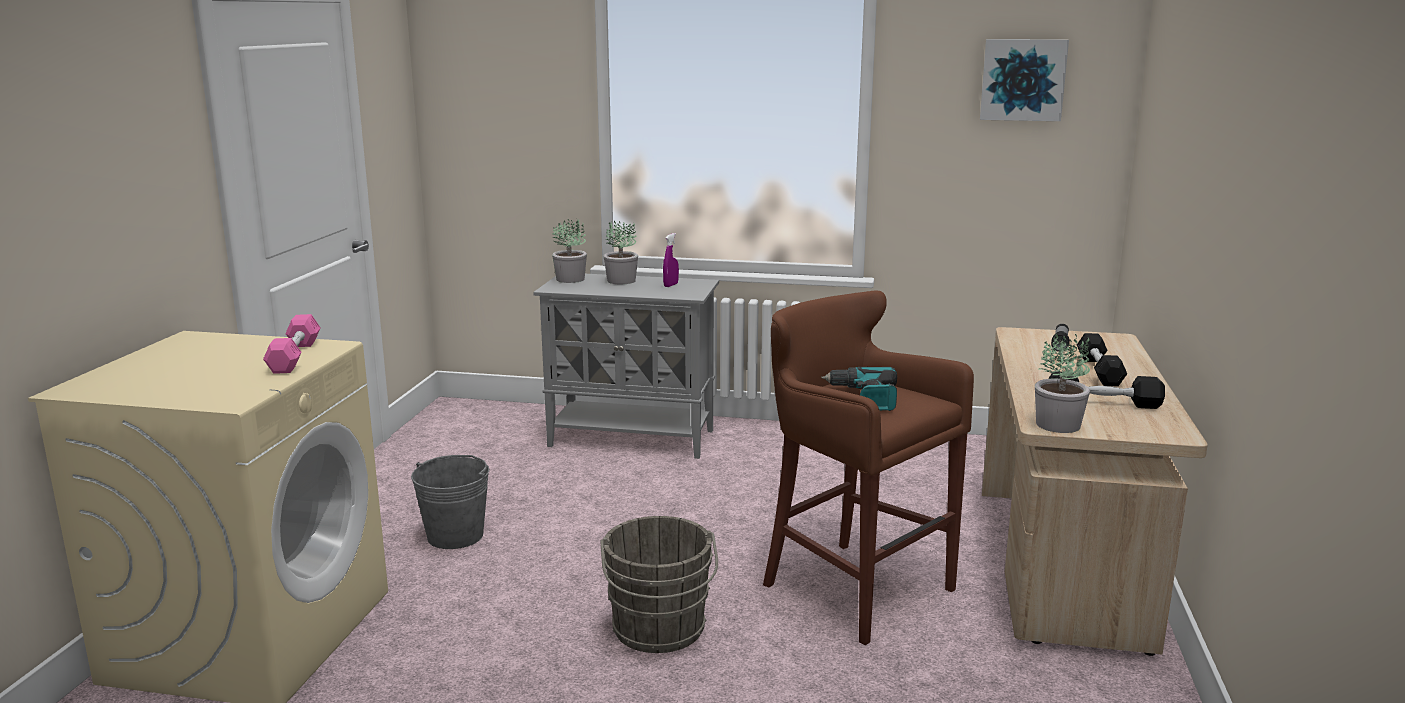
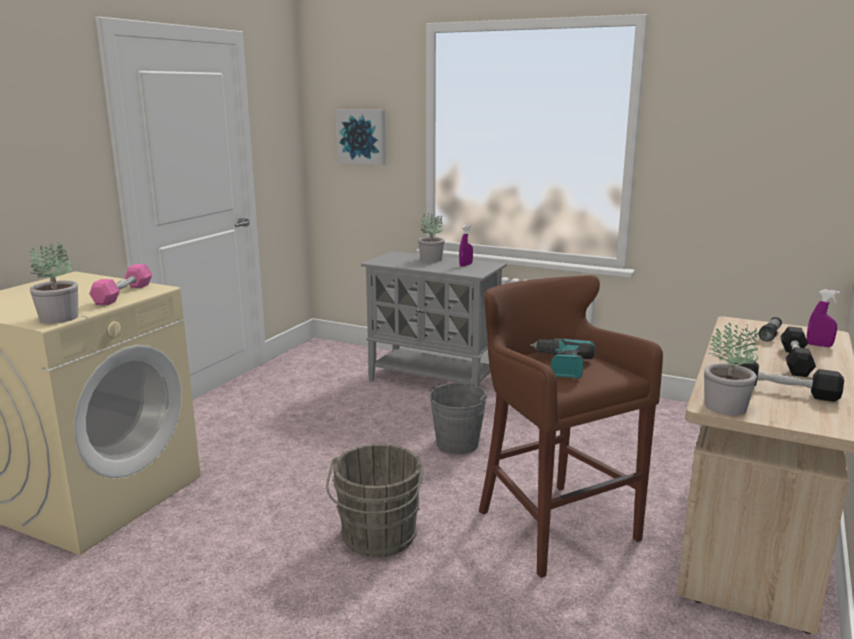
camera: 15 degrees right, 0 degrees up
(455, 536) = (269, 440): grey bucket -> grey bucket (457, 444)
(571, 279) = (395, 256): potted plant -> potted plant (60, 318)
(1023, 80) = (771, 104): picture -> picture (362, 136)
(1113, 351) = (819, 345): none -> purple spray bottle

